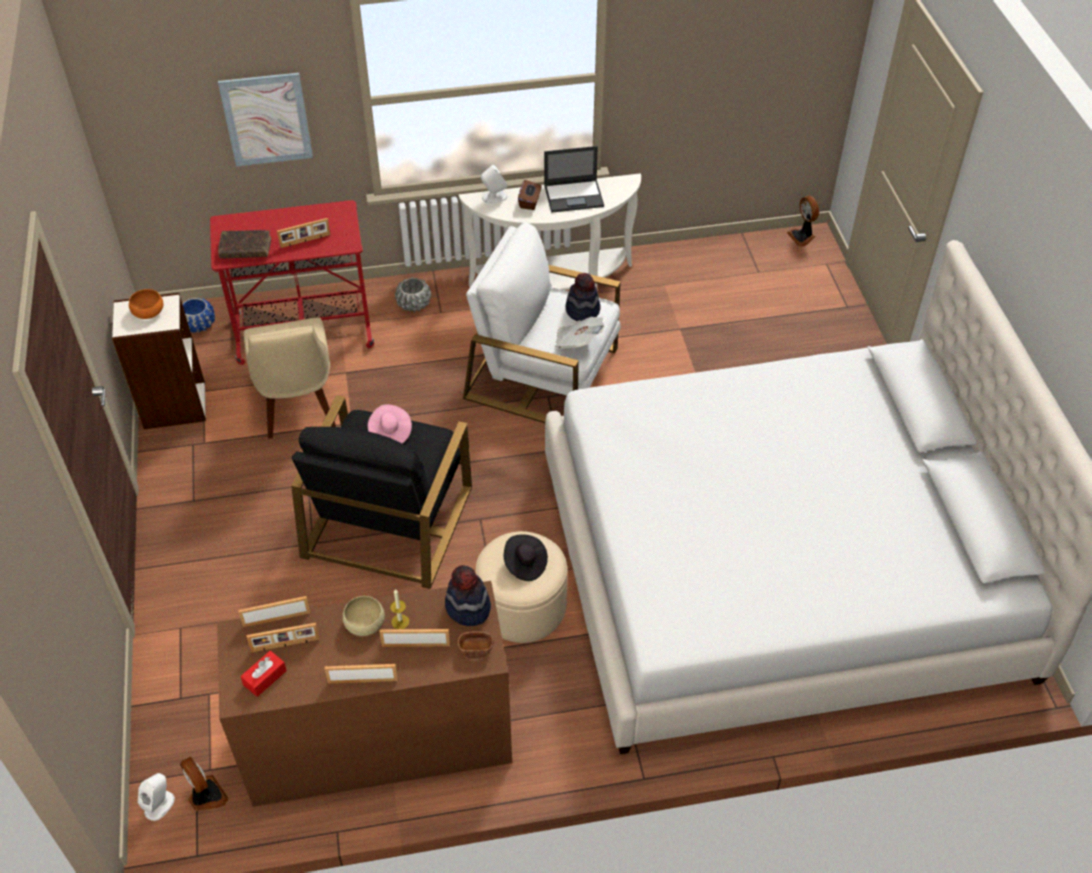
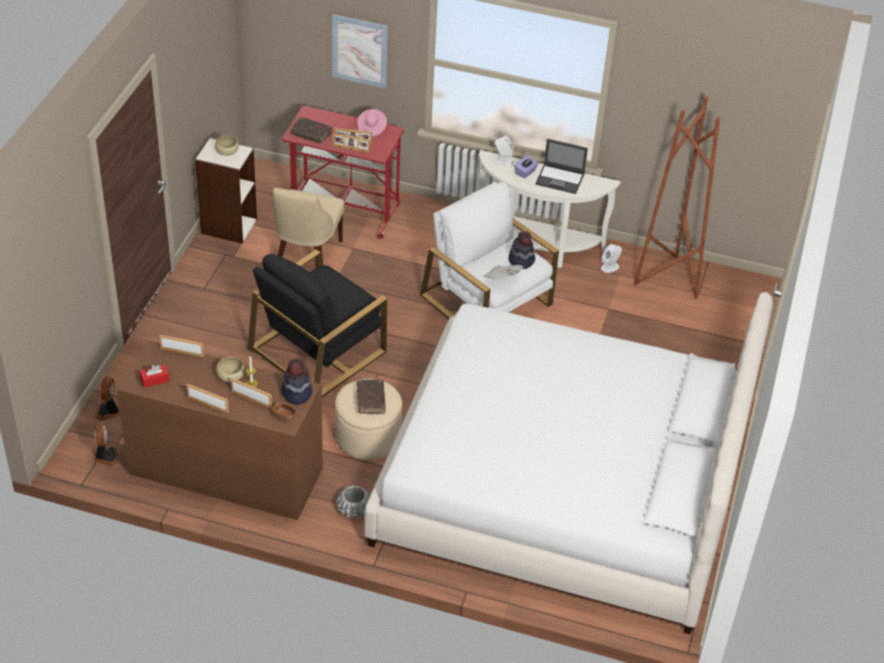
camera: 25 degrees right, 5 degrees down
(148, 311) = (227, 151): orange bowl -> beige bowl
(159, 805) = (77, 449): white speaker -> white speaker (610, 267)
(199, 324) = (277, 181): blue planter -> none
(285, 645) = (177, 368): picture frame -> picture frame (351, 149)
(390, 433) = (336, 286): pink hat -> pink hat (371, 128)
(413, 304) = (429, 221): grey planter -> grey planter (353, 510)
(525, 564) = (370, 400): black hat -> brown book
(530, 202) = (525, 172): brown tissue box -> purple tissue box
(718, 269) = (669, 280): none -> brown clothes rack
(802, 236) = (754, 281): fan -> fan (109, 411)

